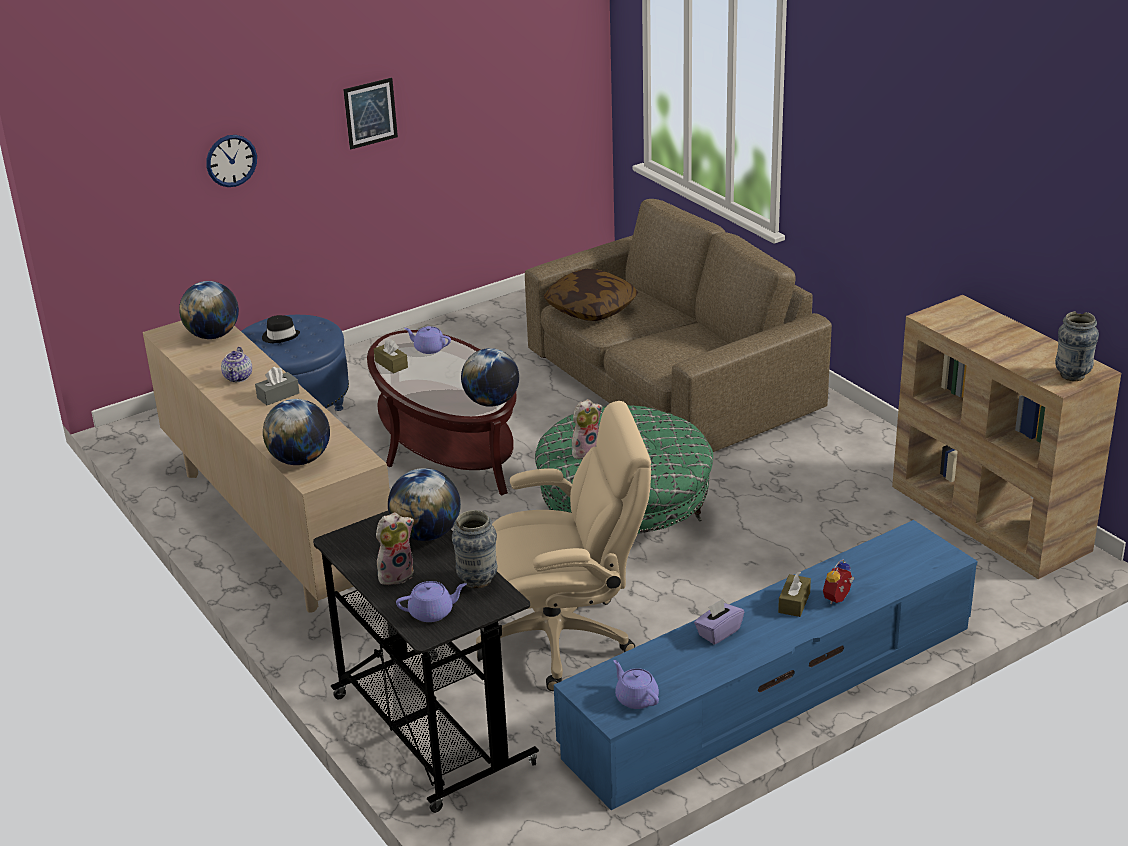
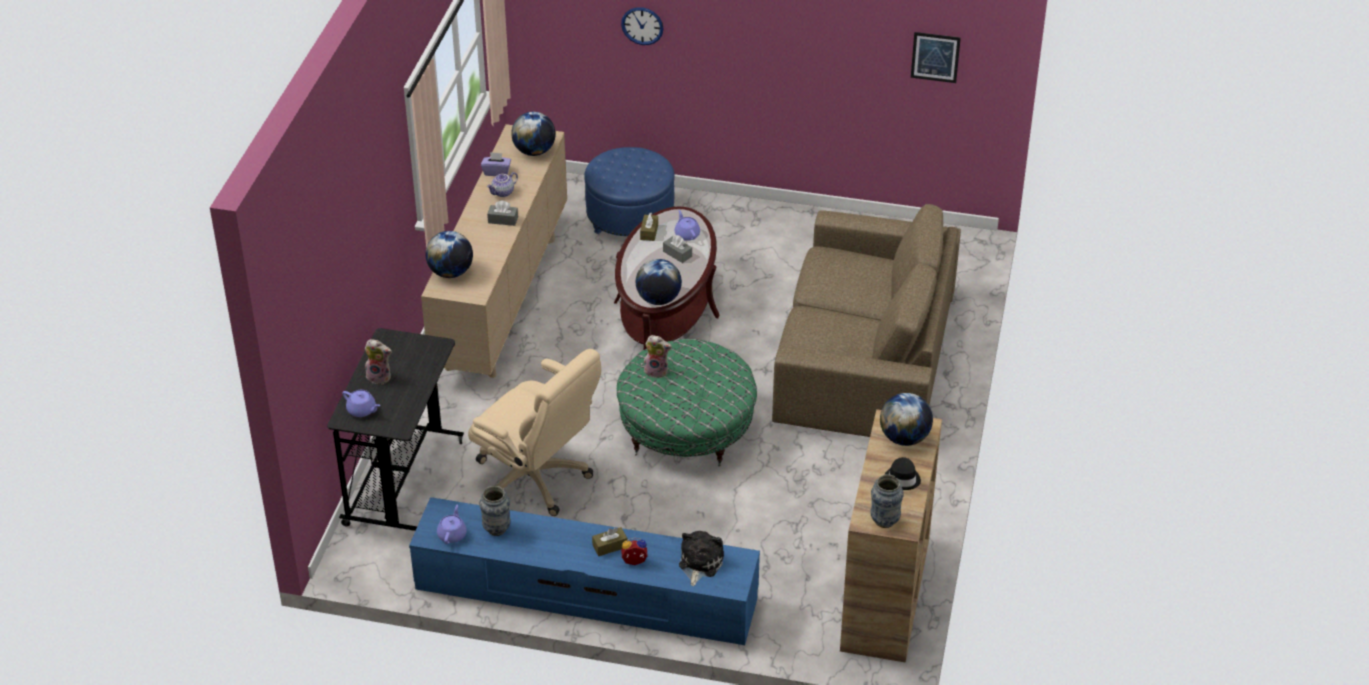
camera: 45 degrees right, 10 degrees up
(280, 336) = (625, 168): black hat -> black hat (902, 479)
(370, 113) = (767, 32): picture -> picture (935, 57)
(427, 534) = (427, 364): globe -> globe (904, 438)
(446, 365) = (677, 254): none -> grey tissue box
(477, 580) = (406, 408): vase -> vase (496, 529)
(591, 309) = (830, 268): pillow -> none
(718, 632) = (546, 532): purple tissue box -> purple tissue box (496, 172)
(889, 561) = (699, 563): none -> plush toy

